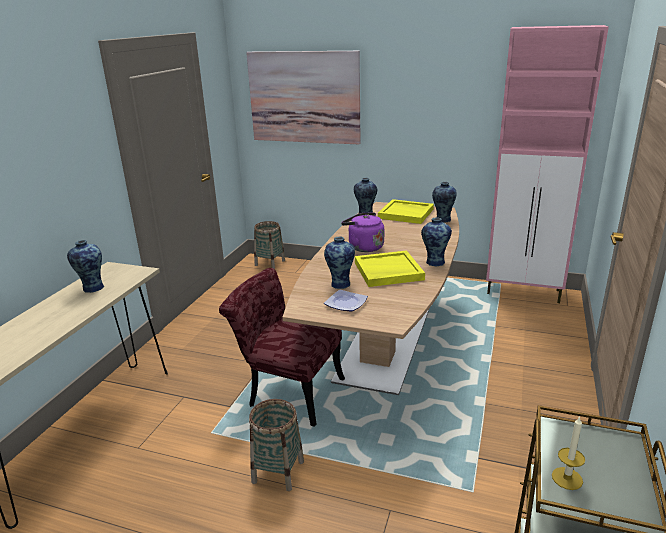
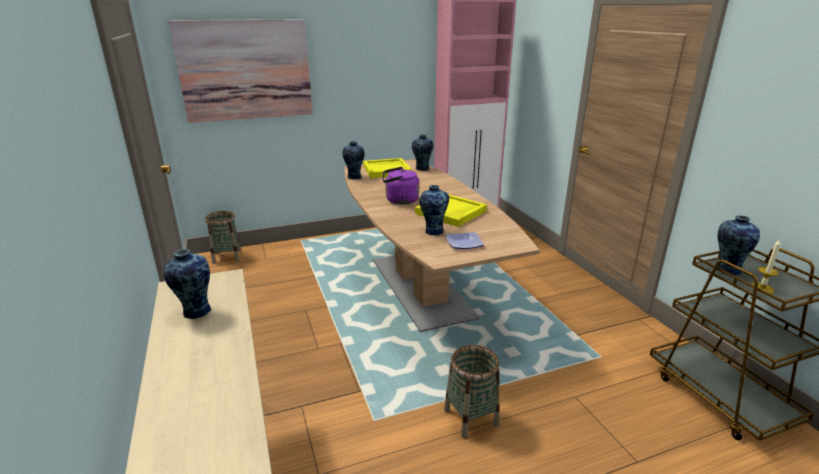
camera: 40 degrees left, 0 degrees up
(288, 391) = (394, 354): red chair -> none
(434, 262) = (470, 197): vase -> vase (727, 269)

